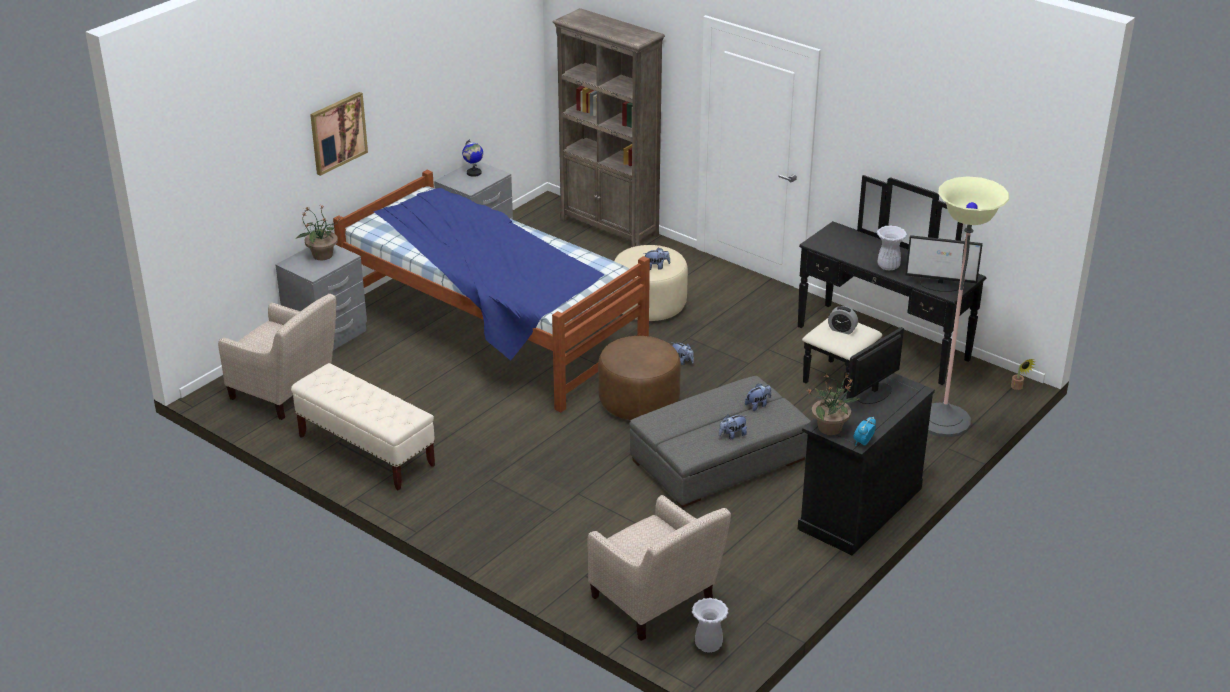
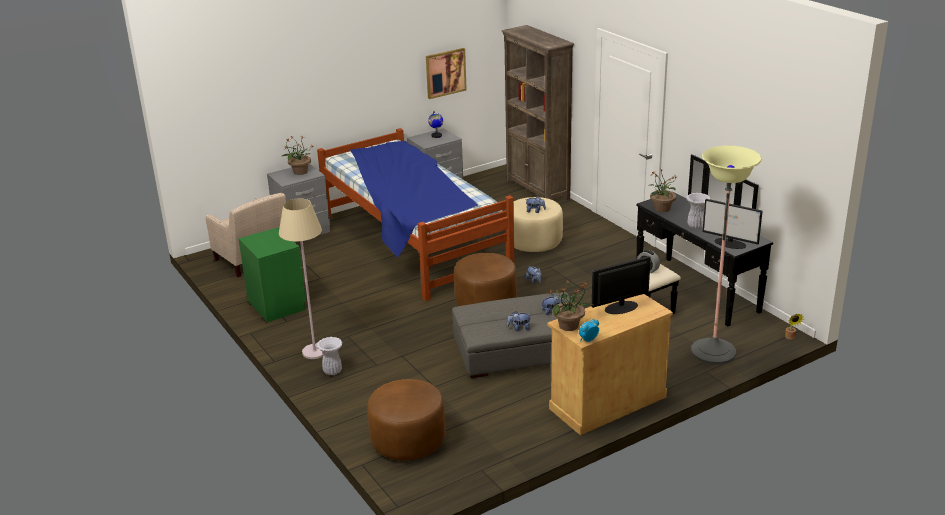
camera: 20 degrees right, 5 degrees down
(338, 133) = (323, 87): picture -> picture (445, 73)
(366, 451) = (277, 305): beige bench -> green nightstand
(461, 509) = (314, 352): none -> beige floor lamp
(656, 604) = (408, 441): beige armchair -> brown ottoman
(708, 646) = (427, 478): white vase -> white vase (332, 371)
(834, 248) = (661, 209): none -> potted plant
(859, 508) = (607, 402): black cabinet -> beige cabinet

